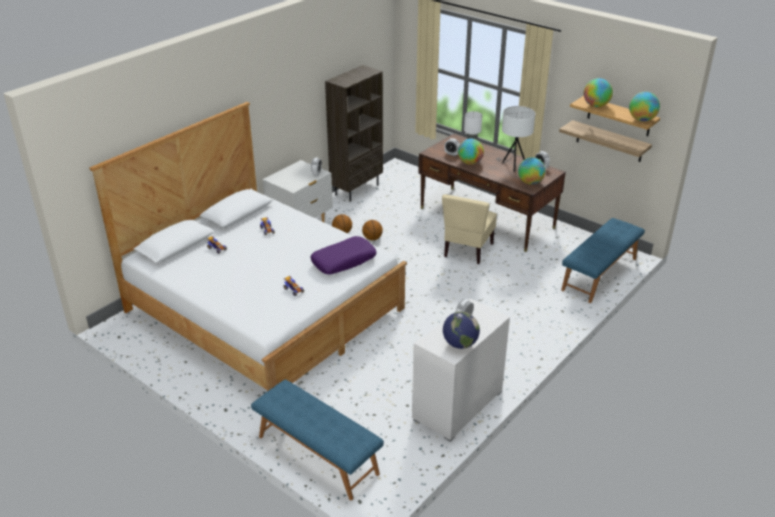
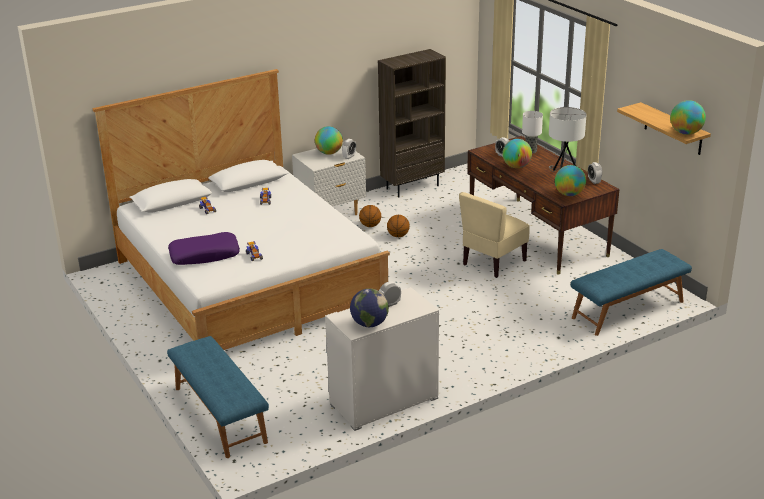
camera: 20 degrees right, 5 degrees down
(343, 261) = (320, 239): purple pillow -> purple pillow (204, 255)
(596, 105) = (645, 113): globe -> globe (329, 153)
(609, 141) = (665, 158): shelf -> none

